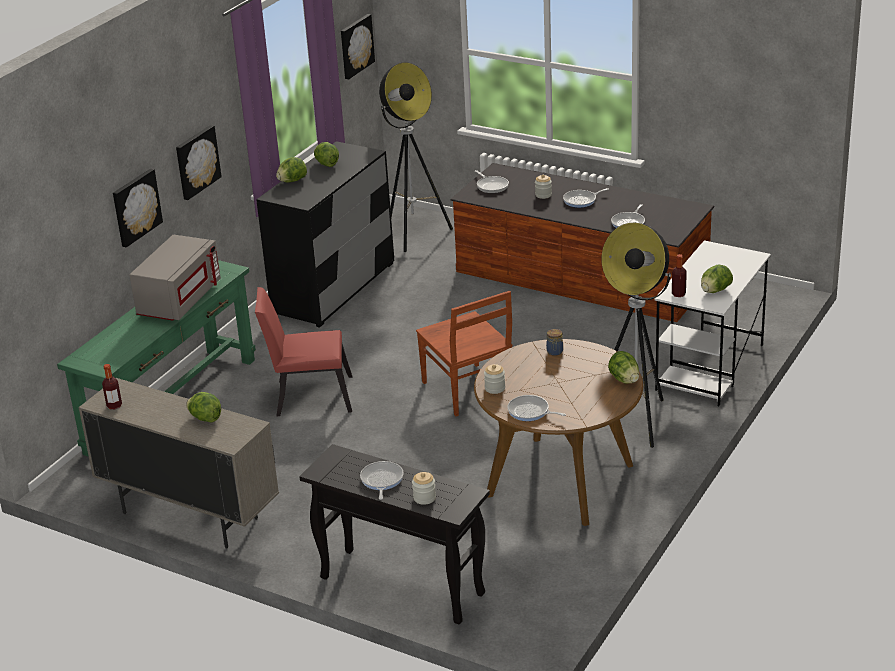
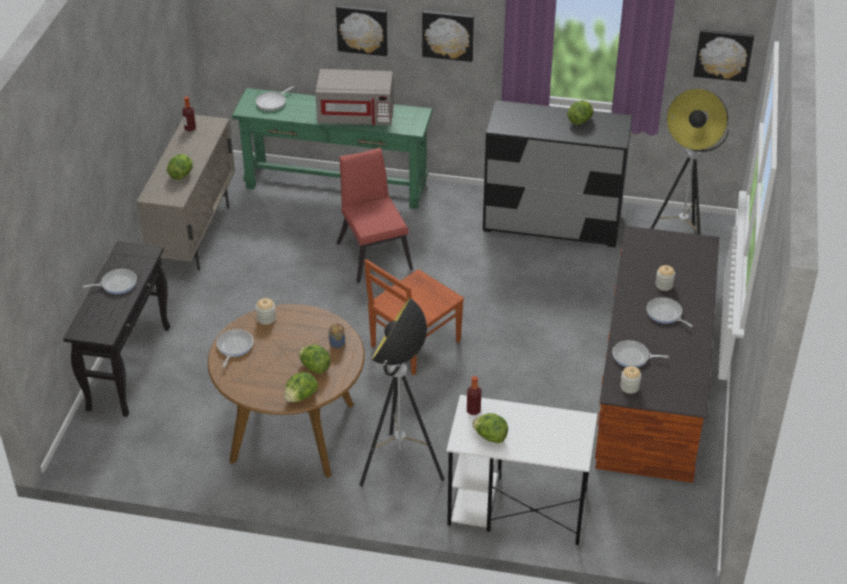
camera: 70 degrees right, 10 degrees up
(292, 181) = (537, 110): lettuce -> lettuce (314, 367)
(424, 498) = (96, 312): jar -> jar (629, 387)
(491, 186) = (665, 246): frying pan -> frying pan (272, 102)

